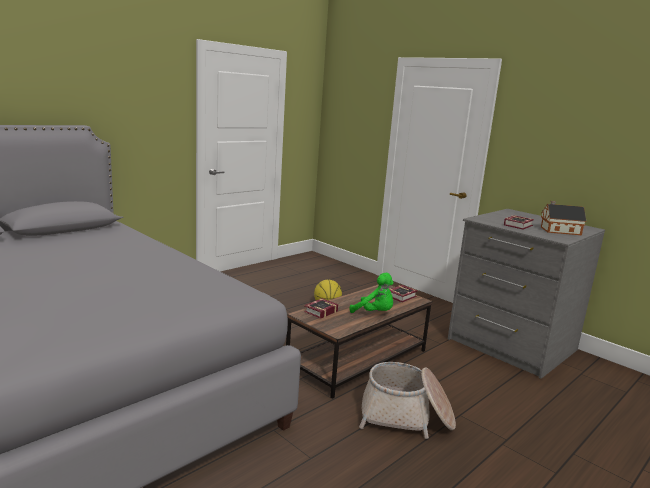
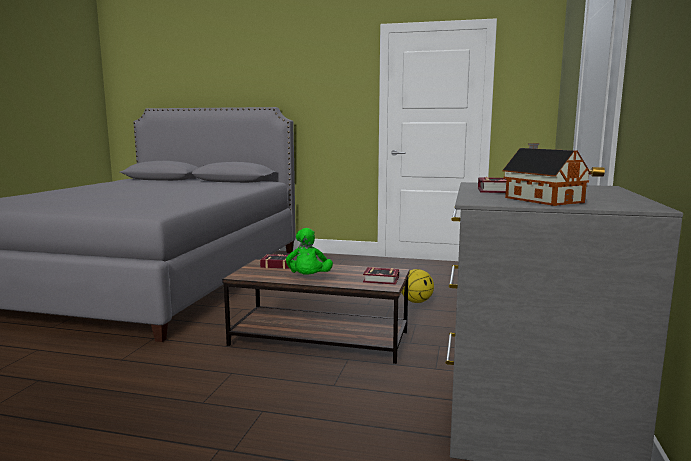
camera: 60 degrees right, 5 degrees down
(406, 416) = (227, 383): basket -> none

